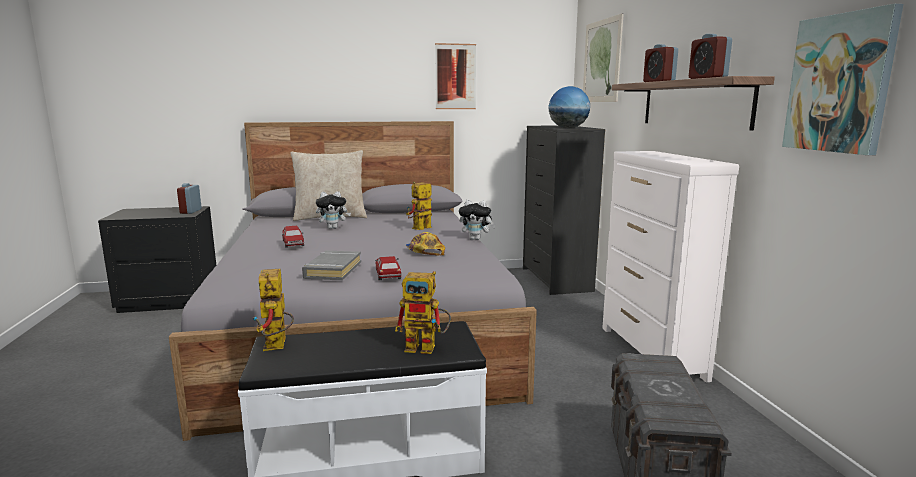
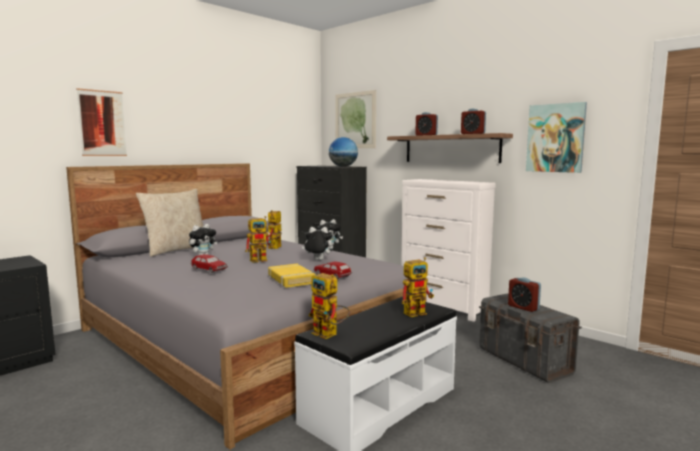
camera: 35 degrees left, 5 degrees down
(191, 211) = (24, 261): alarm clock -> alarm clock (523, 307)
(332, 270) = (291, 279): grey book -> yellow book
(368, 240) = (261, 259): none -> toy robot
(424, 251) = (317, 260): cap -> plush toy
(455, 76) = (246, 128): picture -> picture (102, 123)

